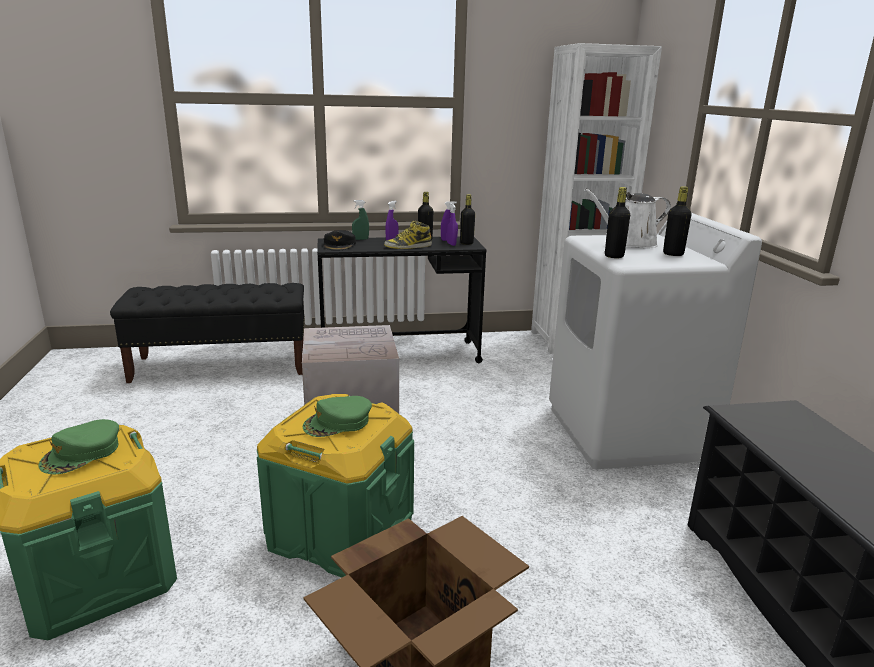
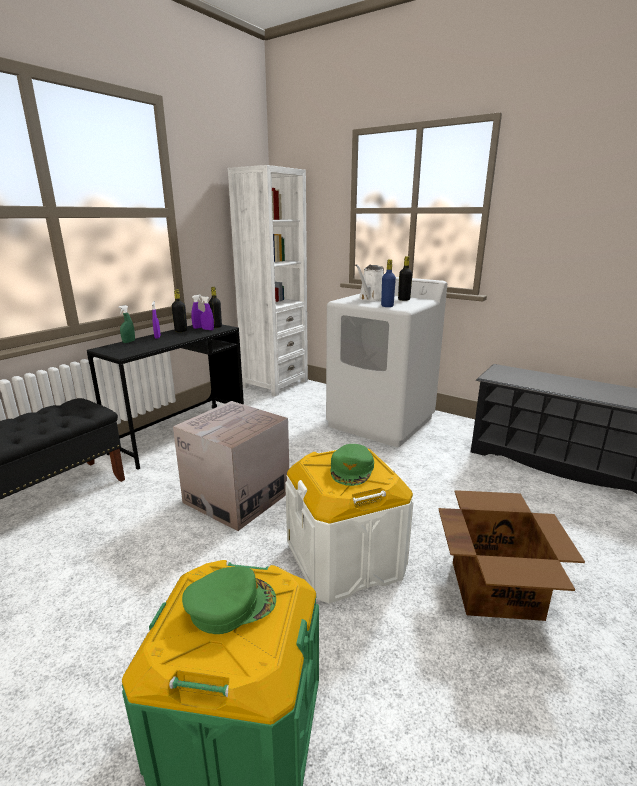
camera: 45 degrees left, 0 degrees up
(82, 453) = (231, 604): green cap -> green cap turned 90 degrees counterclockwise
(339, 245) = (123, 349): black cap -> none
(341, 531) = (345, 559): green storage box -> white storage box
(408, 246) = (182, 338): boot -> none
(614, 256) = (387, 306): black bottle -> blue bottle

